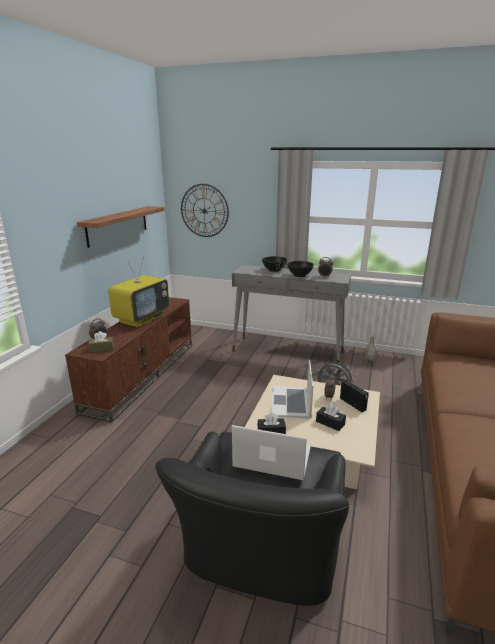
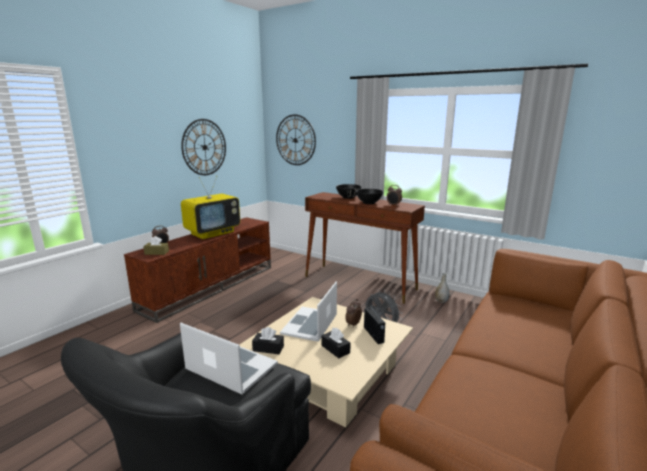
camera: 15 degrees right, 5 degrees down
(118, 225) = (204, 147): shelf -> wall clock
(288, 352) = (360, 283): grey console table -> brown console table

